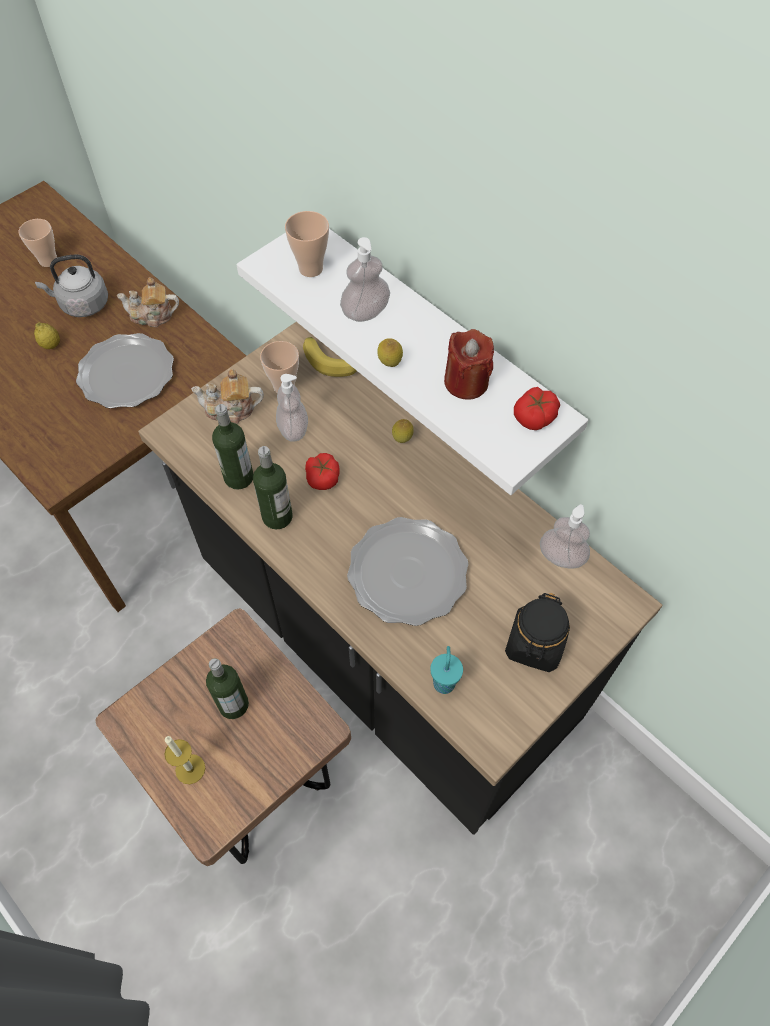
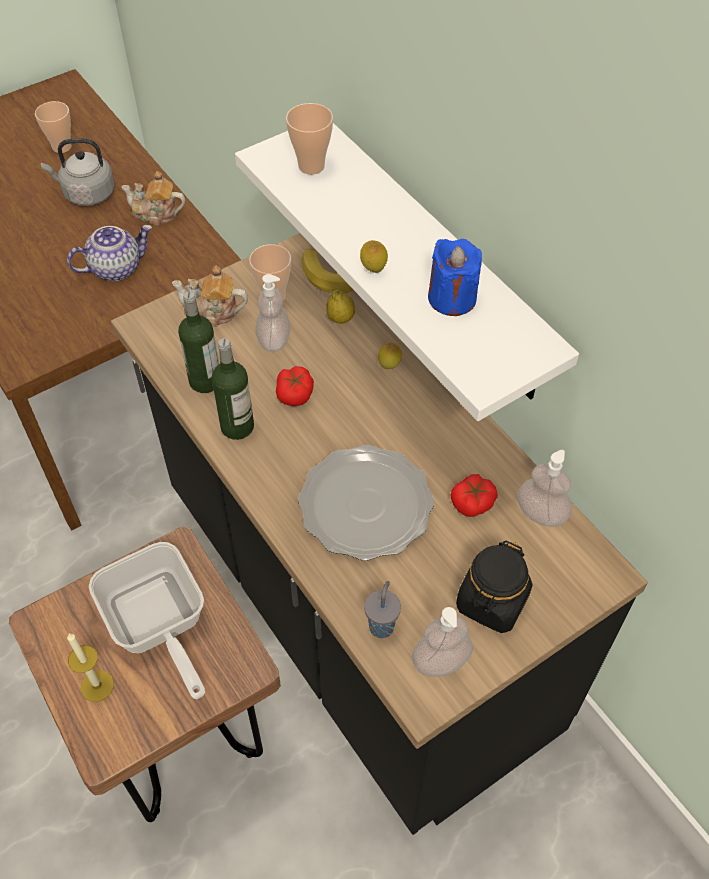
camera: 10 degrees right, 5 degrees down
(51, 345) = (46, 230): lemon -> lemon (340, 319)
(126, 374) = (116, 268): plate -> teapot
(233, 704) = (158, 626): bottle -> frying pan
(365, 312) = (359, 215): soap dispenser -> soap dispenser (440, 661)
(444, 682) = (382, 625): turquoise cup -> grey cup
(466, 382) = (452, 298): red candle -> blue candle
(535, 416) = (520, 342): tomato -> tomato (473, 502)

